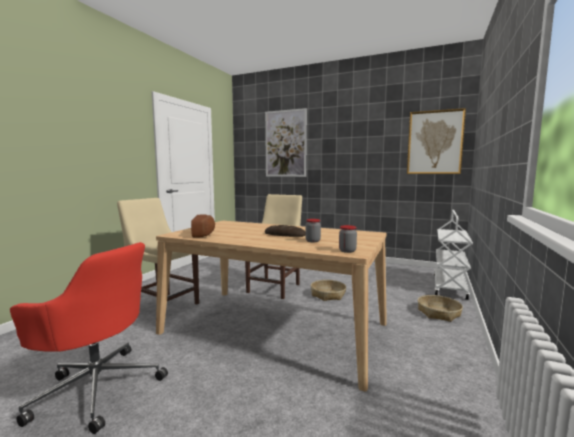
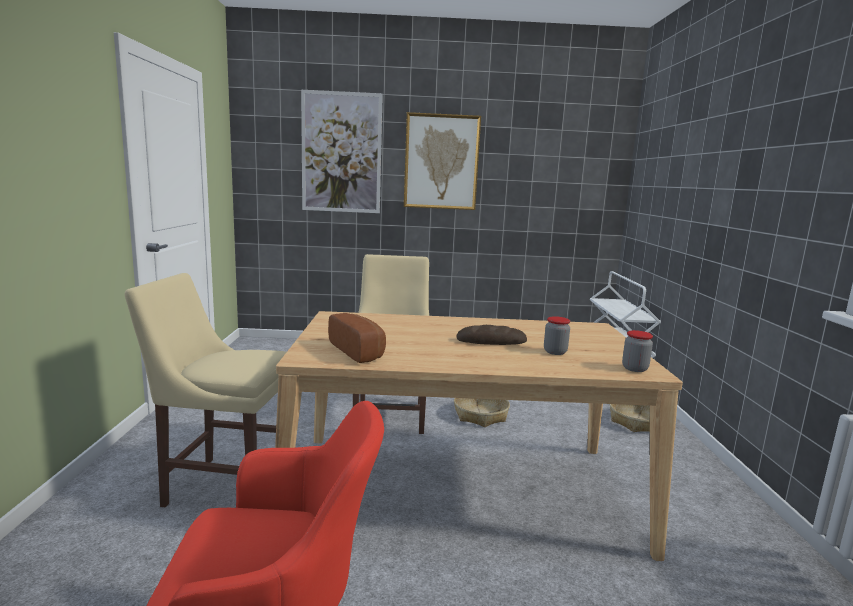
camera: 25 degrees left, 5 degrees up
(434, 142) = (581, 171): picture -> picture (441, 162)

